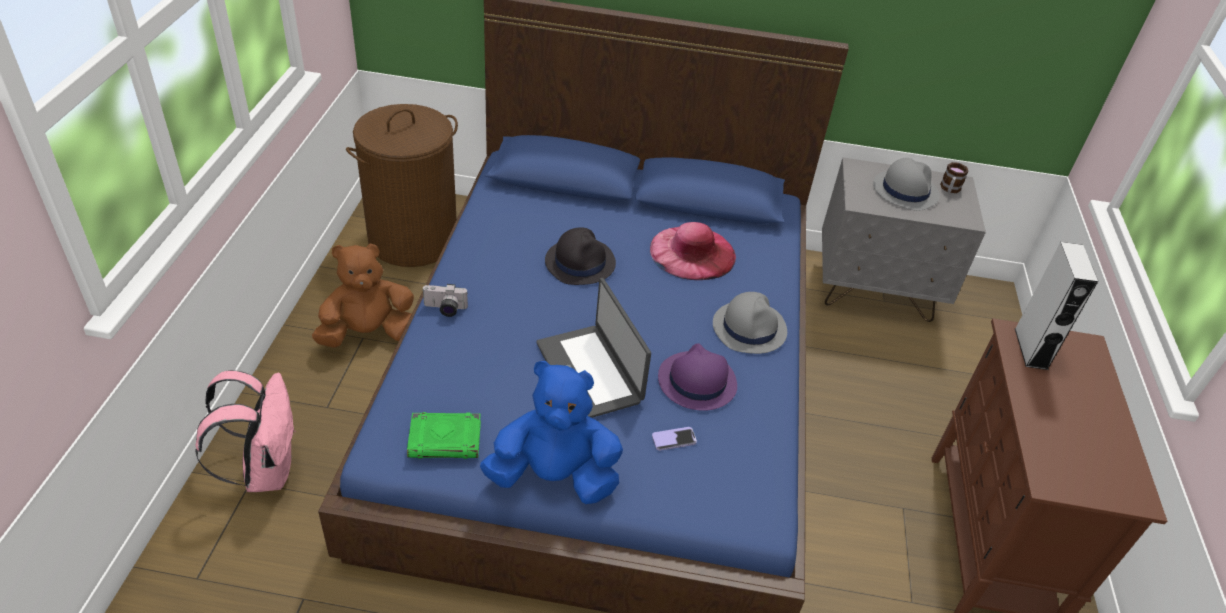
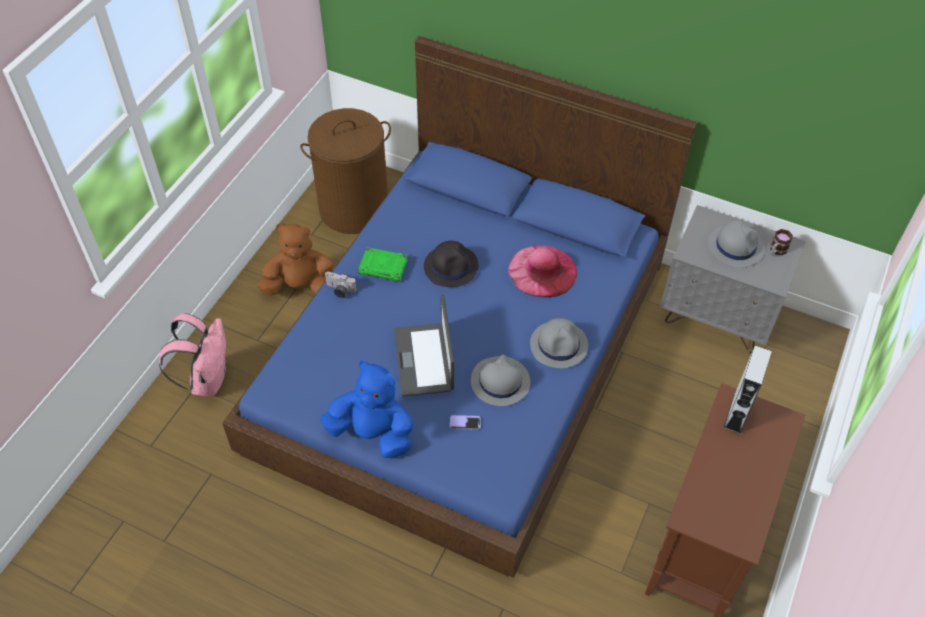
camera: 20 degrees right, 10 degrees up
(446, 439) = (309, 392): green book -> green book (384, 267)
(696, 381) = (499, 381): purple hat -> grey hat

